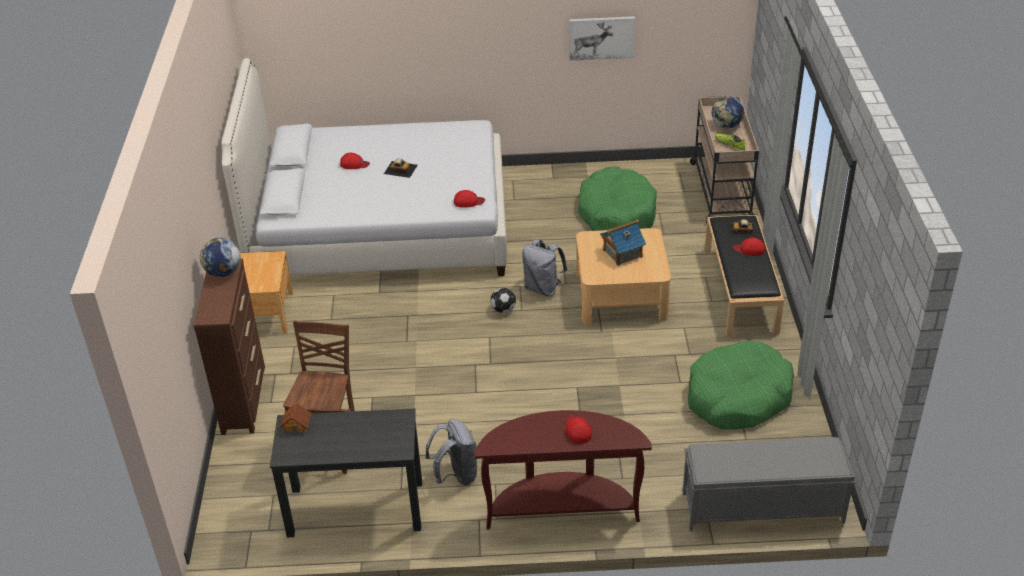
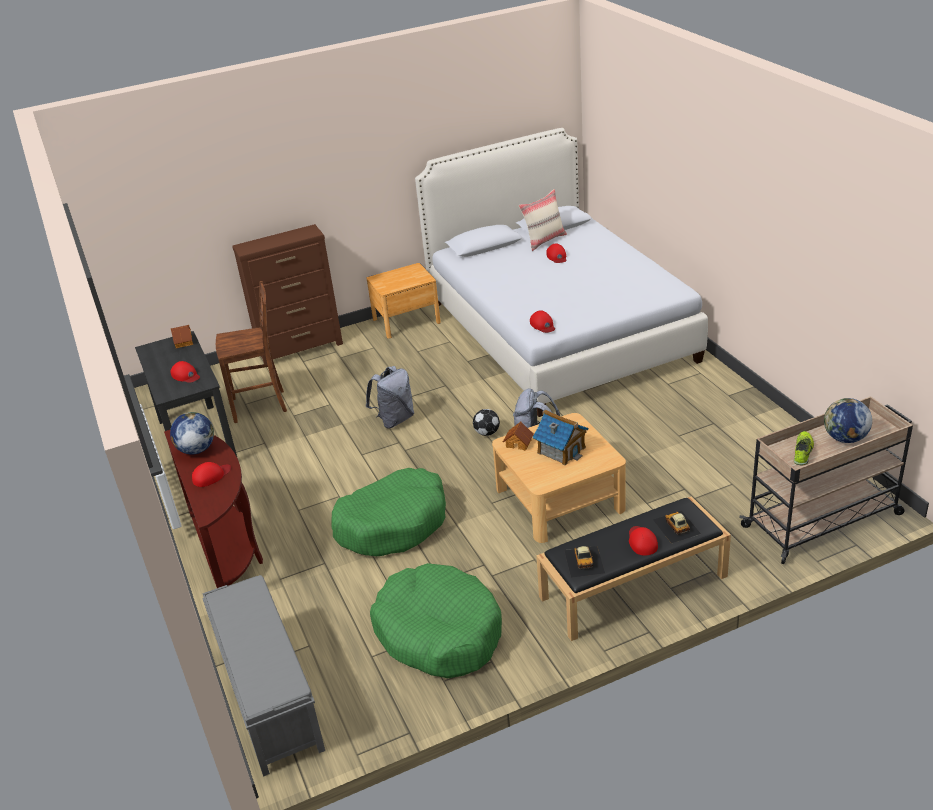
camera: 70 degrees right, 5 degrees down
(223, 272) = (301, 234): globe -> globe (196, 450)
(314, 162) = (544, 240): none -> beige pillow
(373, 430) = (186, 375): none -> red cap
(400, 169) = (567, 278): toy car -> toy car (584, 561)
(456, 475) = (251, 478): grey backpack -> grey backpack (394, 419)
(597, 271) = (519, 443): none -> toy house
(601, 37) = (807, 260): picture -> none
(617, 214) = (702, 455): green dog bed -> green dog bed (393, 523)

